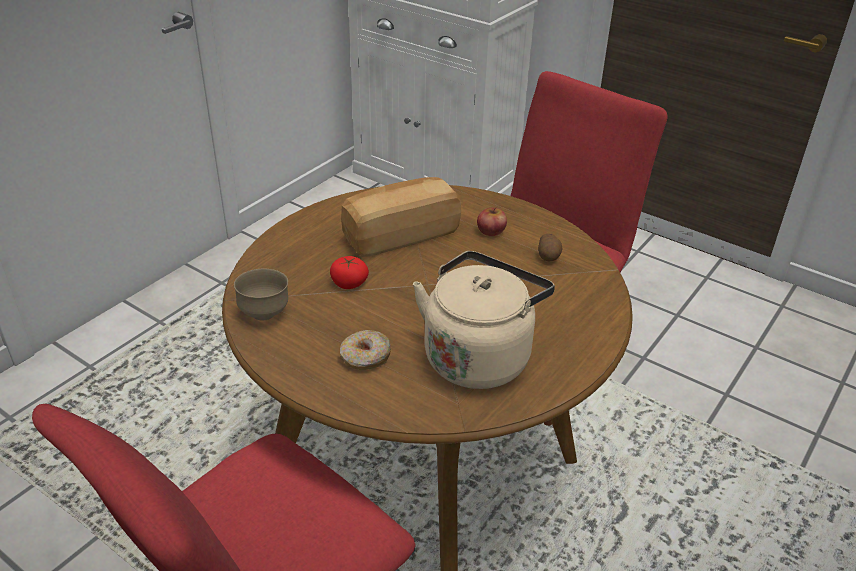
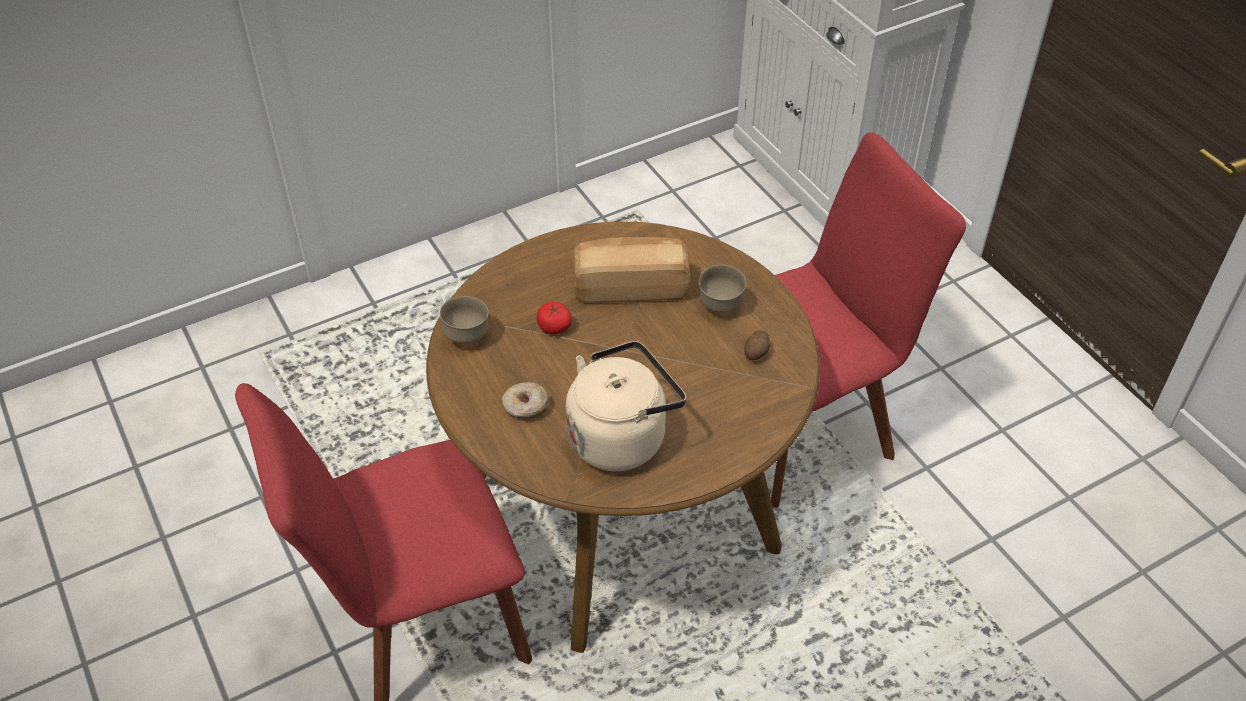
camera: 25 degrees right, 10 degrees up
(491, 230) = (720, 306): apple -> brown bowl

